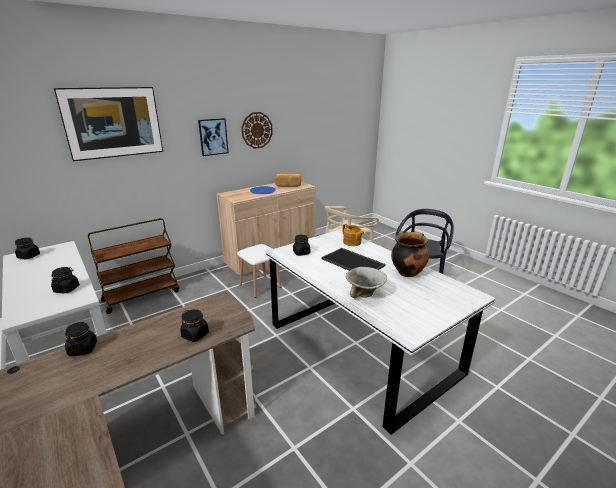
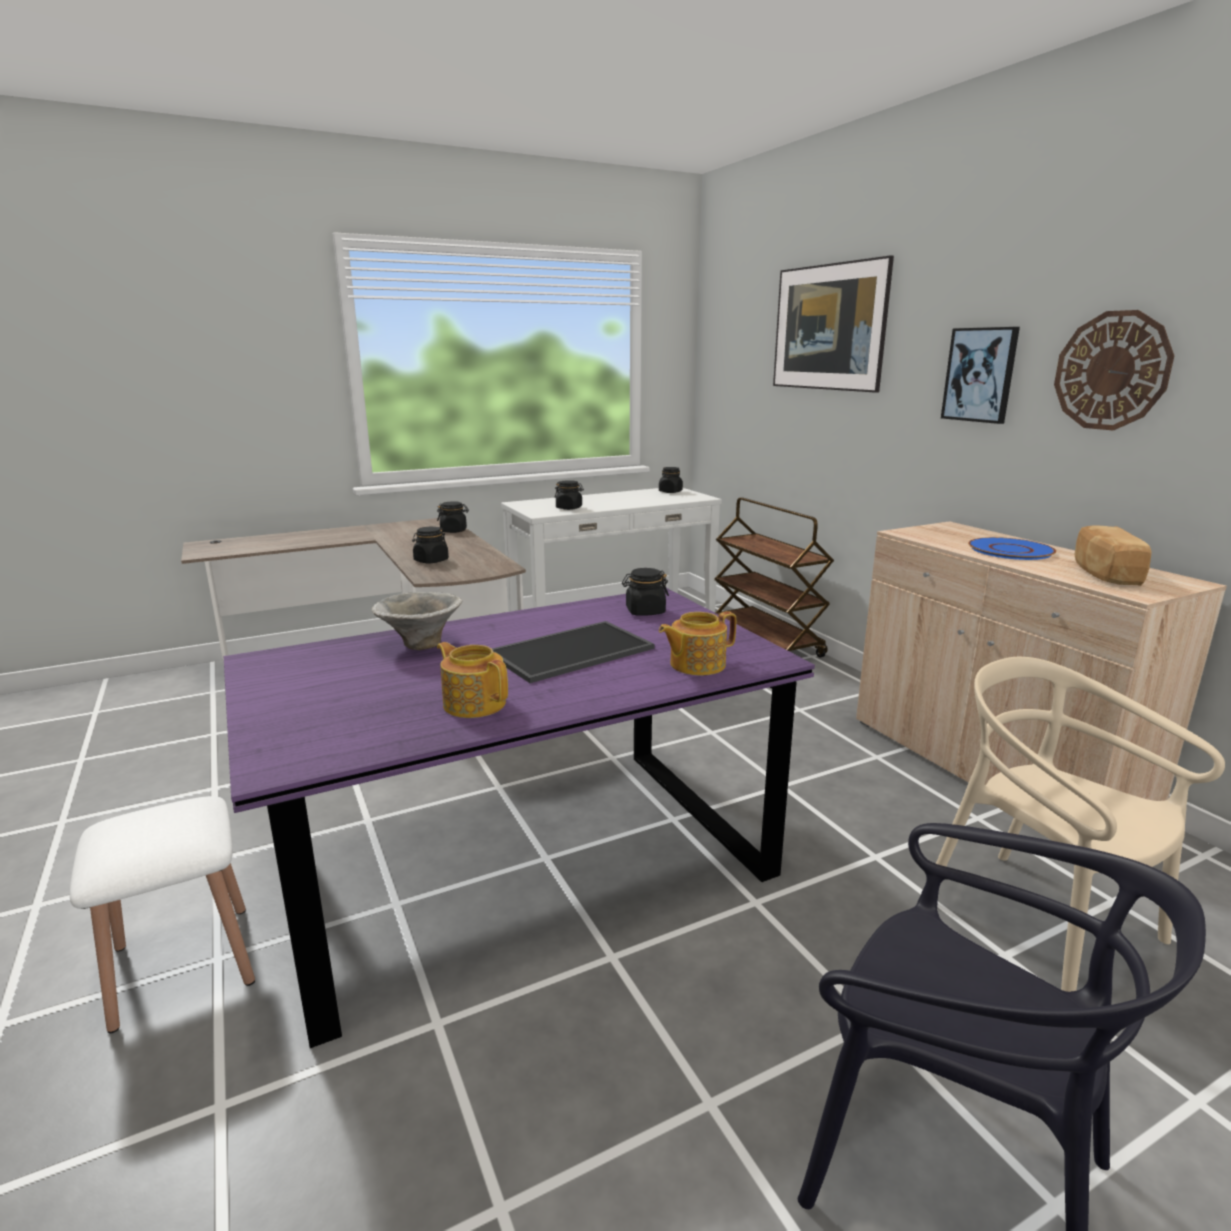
camera: 100 degrees right, 5 degrees down
(260, 286) = (816, 746): white stool -> white stool (183, 964)
(360, 348) = (523, 861): white dining table -> purple dining table
(407, 272) = (474, 703): cooking pot -> teapot

